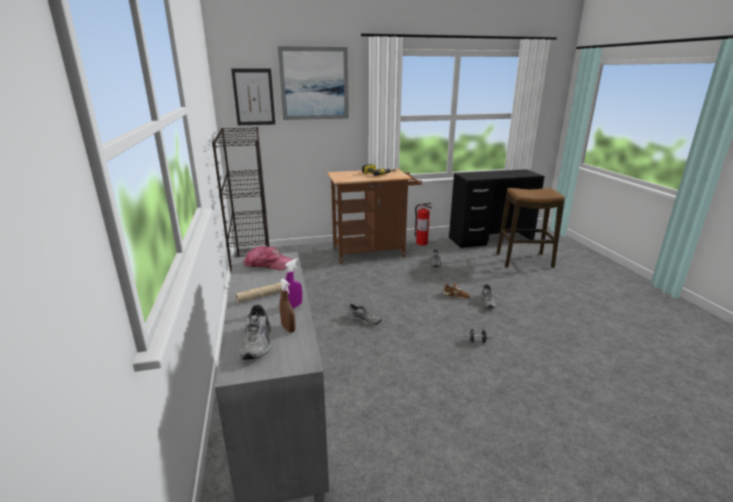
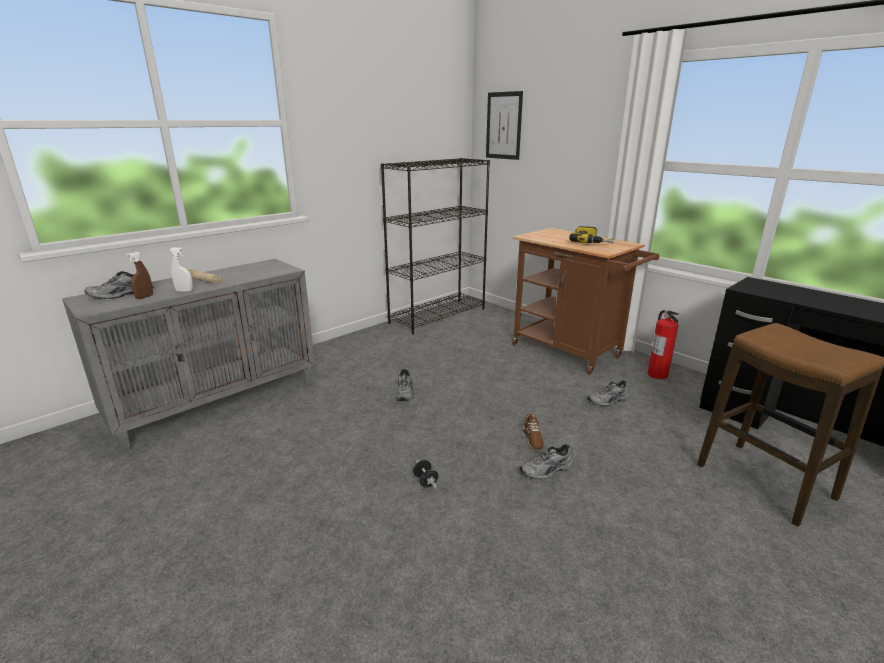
camera: 60 degrees right, 0 degrees up
(268, 264) = (266, 269): cap -> none
(294, 306) = (184, 291): purple spray bottle -> white spray bottle
(314, 83) = (565, 109): picture -> none

